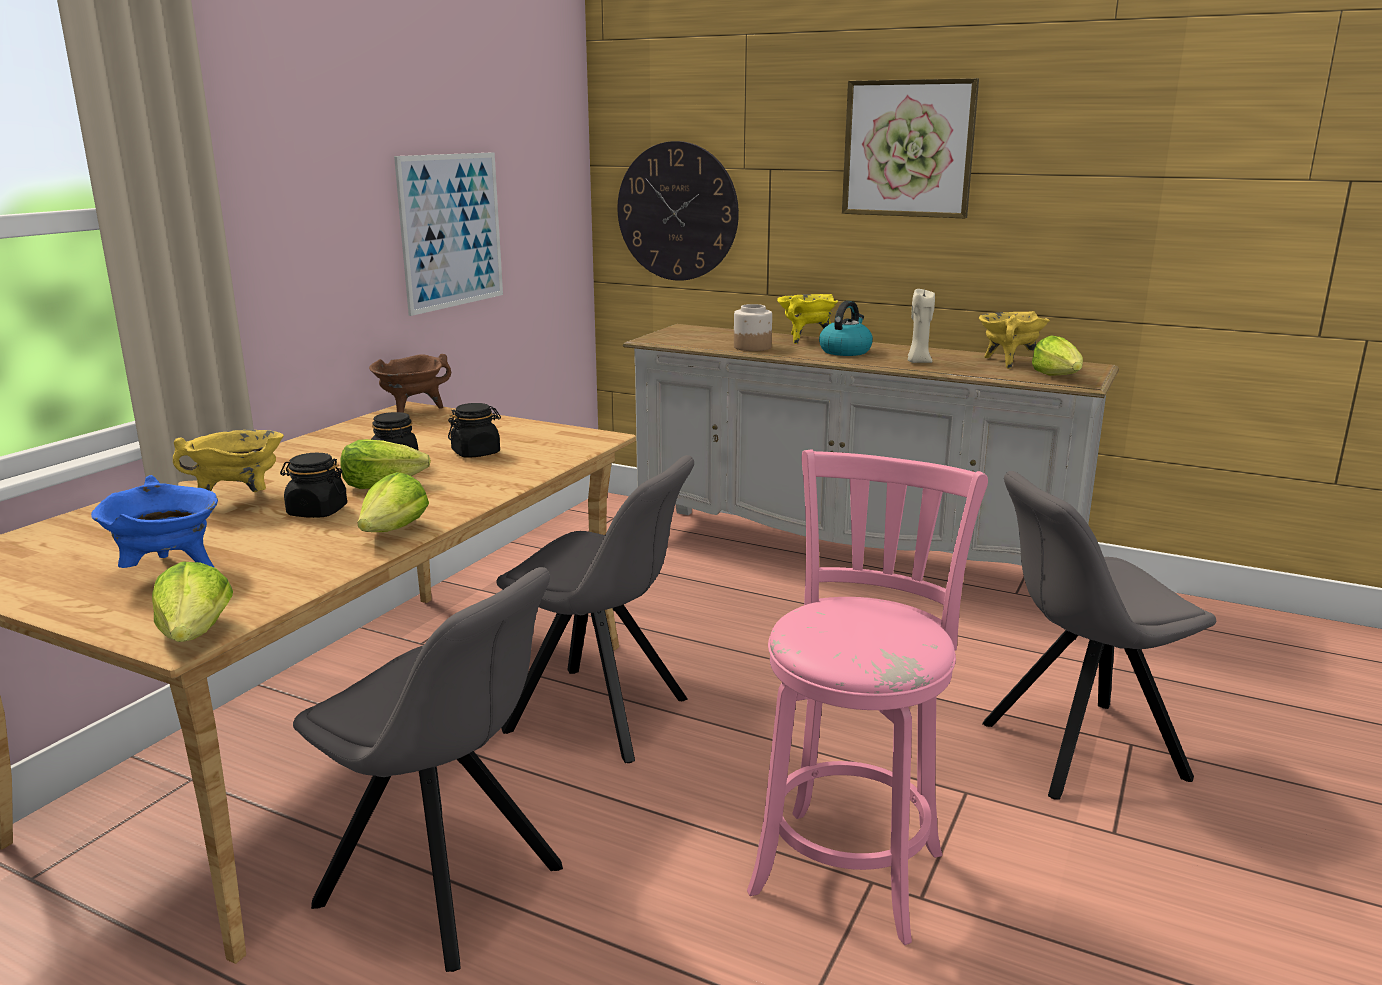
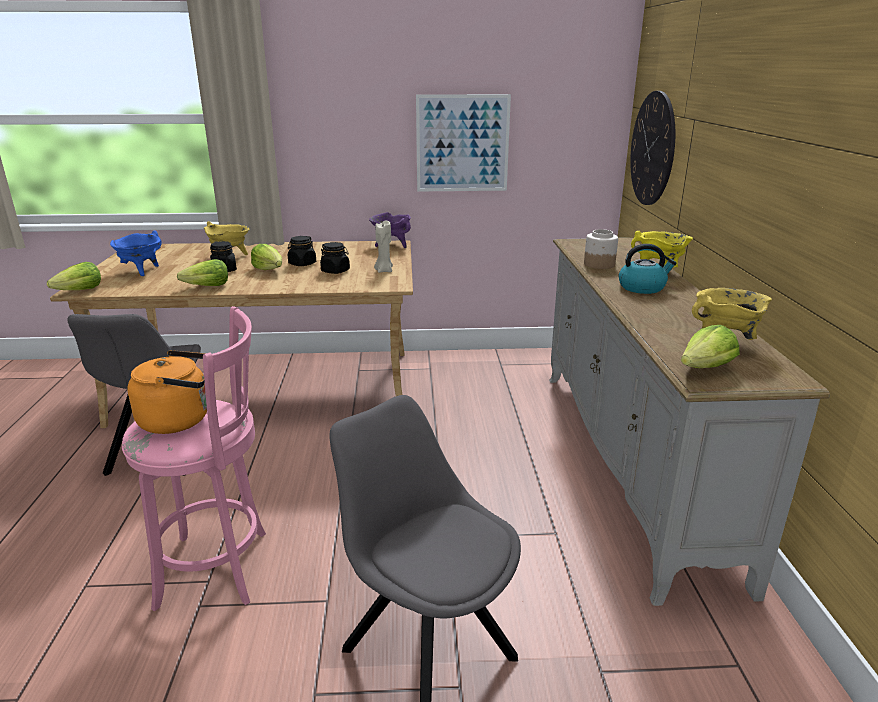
camera: 60 degrees right, 5 degrees up
(412, 411) = (391, 245): brown cooking pot -> purple cooking pot
(599, 714) = (327, 439): grey chair -> none
(858, 629) = (180, 419): none -> orange kettle
(908, 148) = (757, 108): picture -> none
(918, 362) = (653, 313): beige candle -> beige candle (384, 271)

